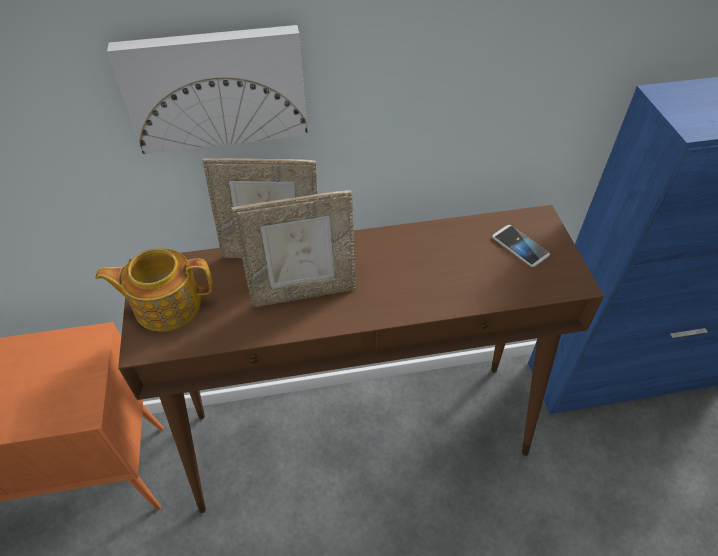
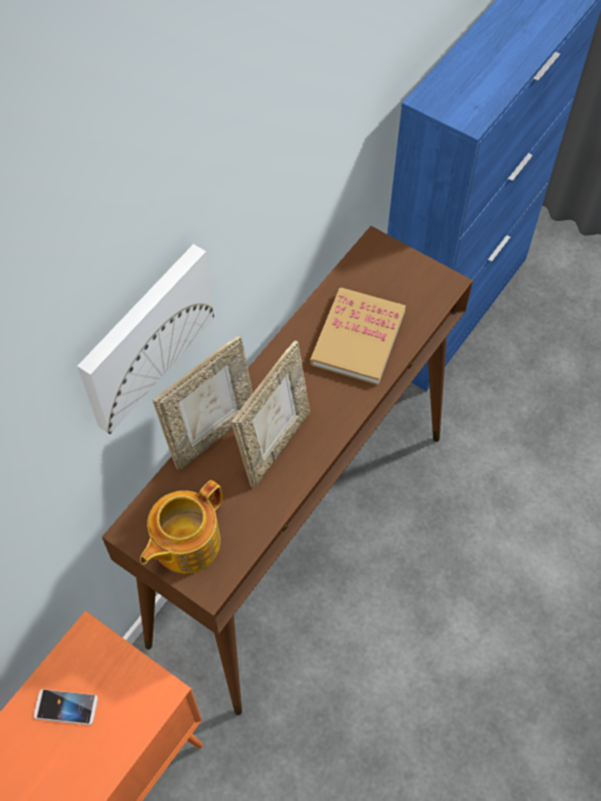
camera: 45 degrees left, 10 degrees up
(452, 268) = (358, 338): none -> book
(520, 246) = (384, 282): phone -> phone (66, 707)

